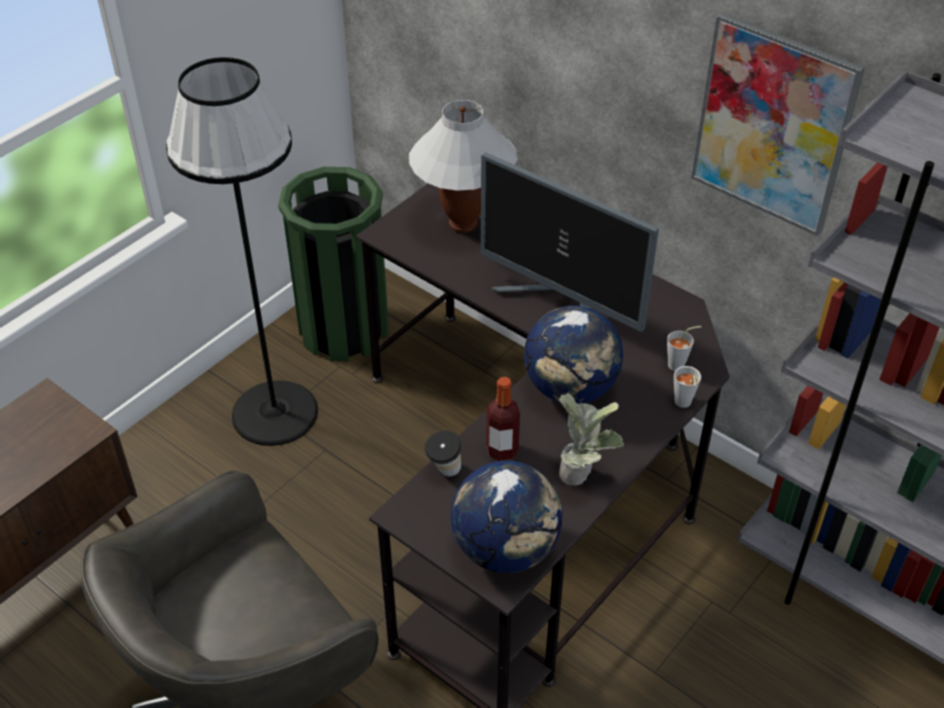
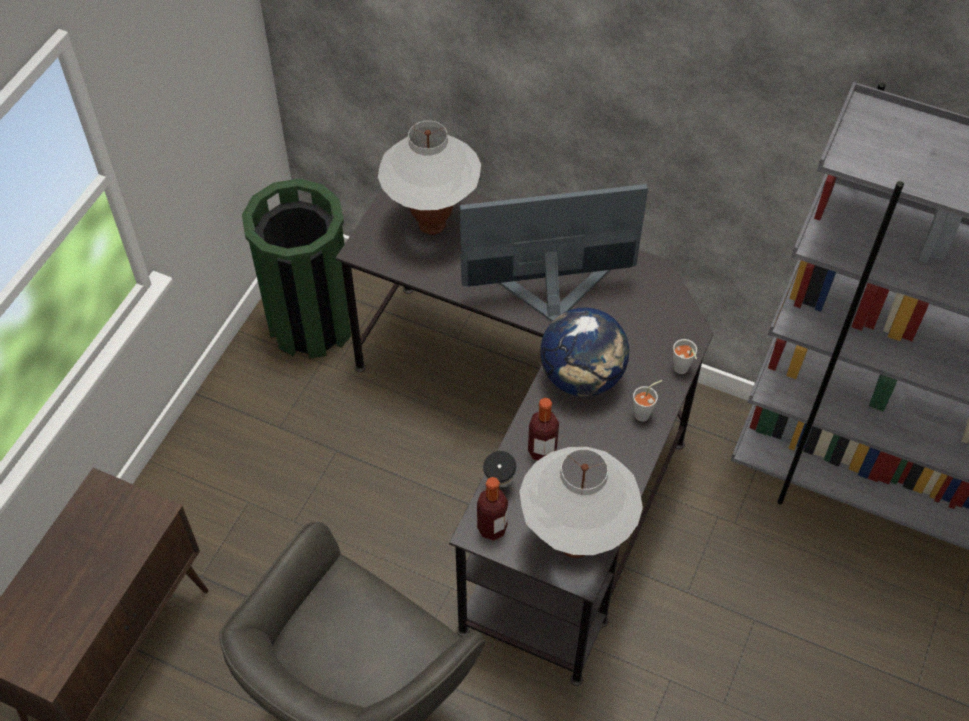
camera: 15 degrees left, 10 degrees up
(275, 412) = (276, 423): black floor lamp -> none
(420, 513) = (492, 528): none -> bottle
(506, 549) = (575, 544): globe -> white table lamp
(562, 306) = (549, 294): monitor -> monitor turned 150 degrees clockwise
(582, 474) = (617, 458): potted plant -> none
(680, 365) = (668, 332): grey cup -> grey cup (645, 413)
(773, 125) = (729, 121): picture -> none

